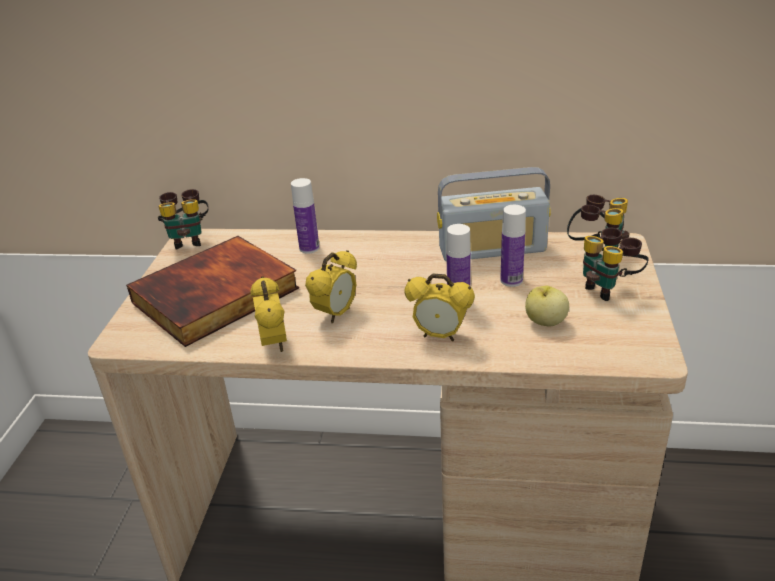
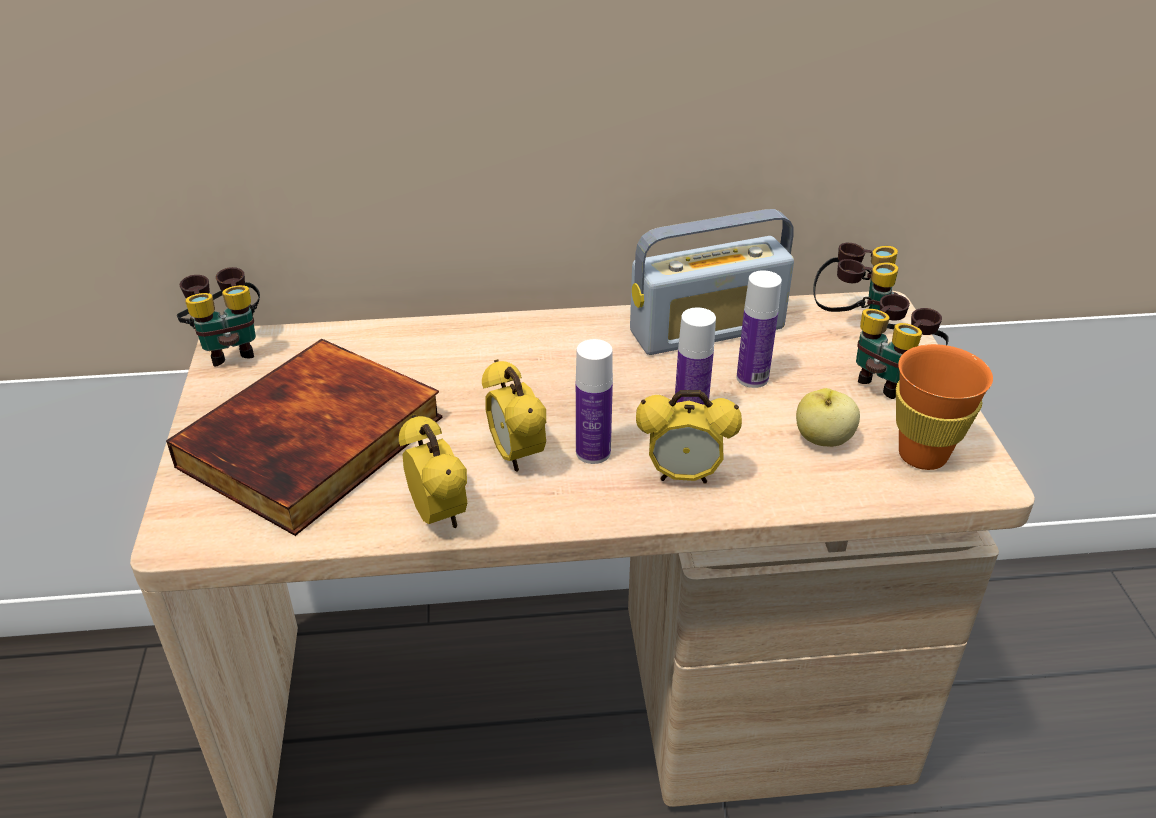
camera: 15 degrees left, 5 degrees up
(309, 248) = (433, 348): bottle -> bottle (593, 452)
(336, 314) = (516, 456): alarm clock -> alarm clock turned 135 degrees clockwise
(613, 338) = (922, 455): none -> orange cup

